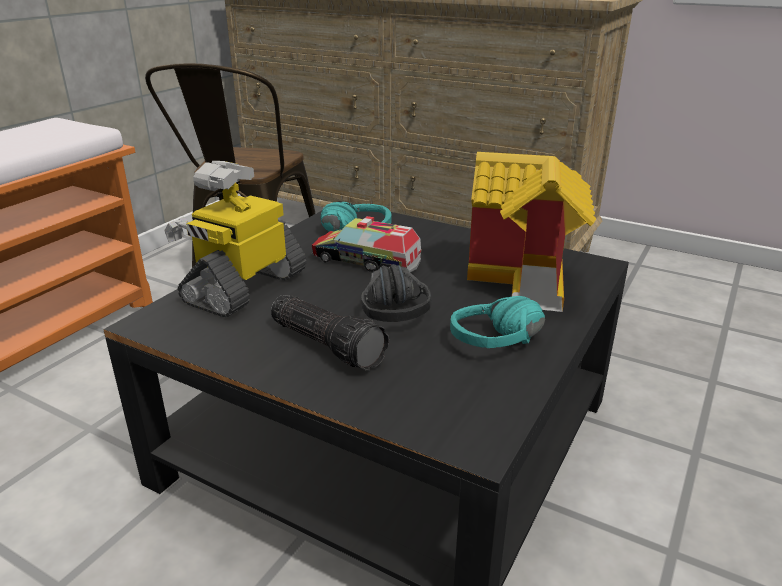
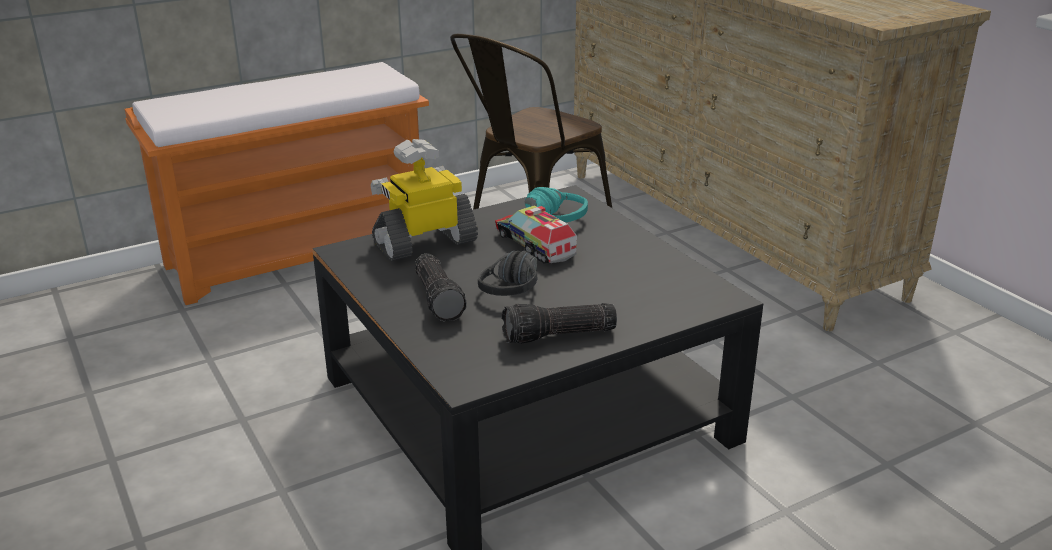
camera: 30 degrees right, 0 degrees up
(504, 347) = (558, 336): turquoise headphones -> flashlight
(528, 281) = (645, 295): toy house -> none

